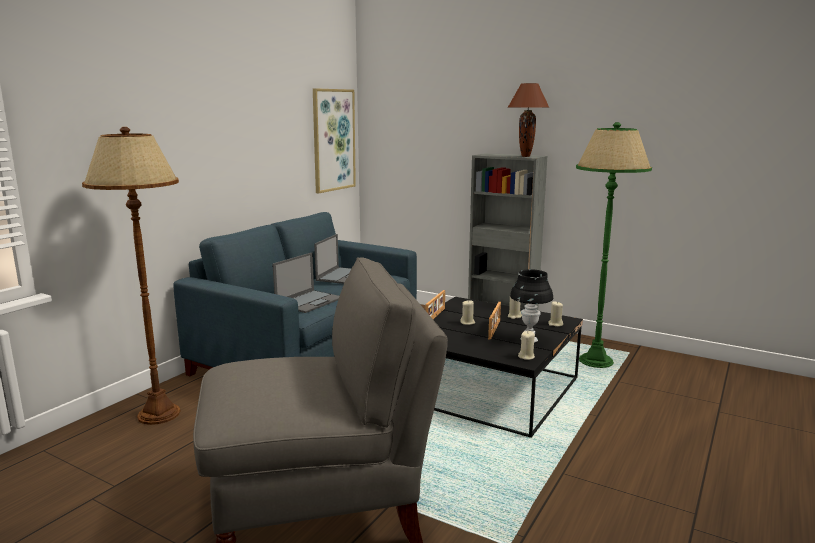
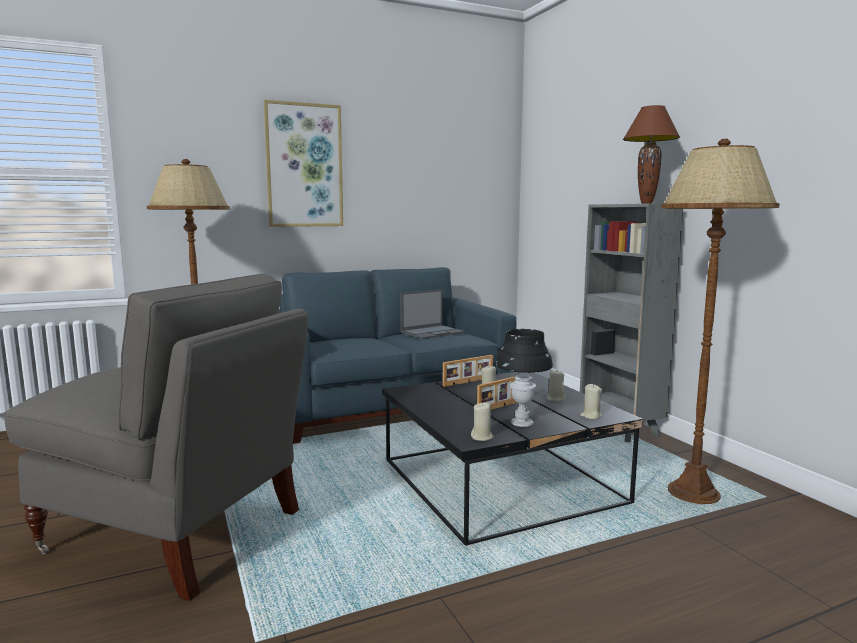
camera: 35 degrees right, 5 degrees down
(309, 301) = (357, 345): laptop -> none
(333, 140) = (480, 196): picture -> picture (304, 166)
(596, 361) = (693, 493): green floor lamp -> brown floor lamp

